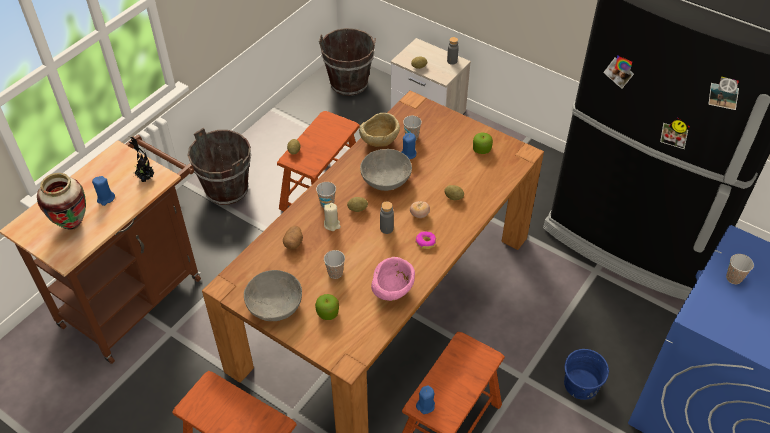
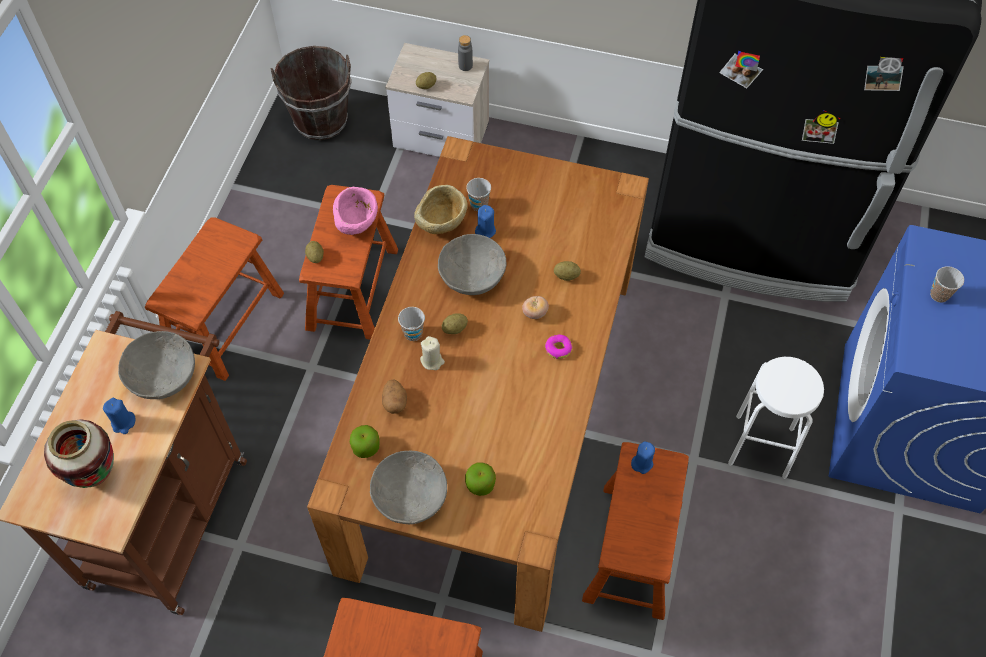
camera: 20 degrees left, 10 degrees up
(145, 178) = (163, 375): potted plant -> grey bowl
(227, 189) = (224, 323): brown bucket -> brown stool
(335, 273) = (466, 427): cup -> none
(386, 228) = (502, 345): grey bottle -> none
(392, 292) = (547, 430): pink bowl -> pink bowl (357, 224)
(425, 405) = (624, 551): blue candle -> blue candle (642, 463)
(481, 149) = (573, 197): apple -> apple (366, 447)
(581, 384) = (761, 446): blue bucket -> white stool

